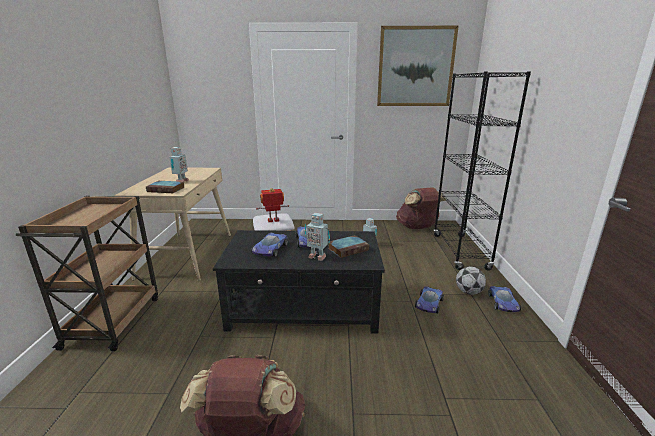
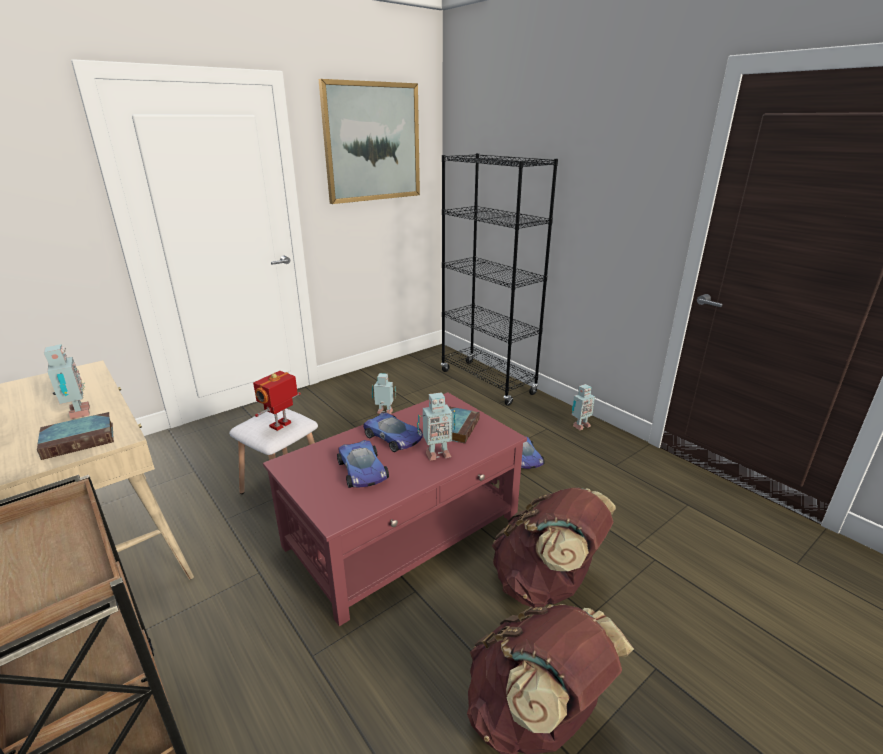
camera: 40 degrees left, 5 degrees up
(304, 307) = (404, 531): black coffee table -> red coffee table
(417, 227) = (412, 366): brown backpack -> brown backpack (546, 583)
(468, 292) = (542, 427): football -> none
(503, 303) = (580, 426): toy car -> toy robot

